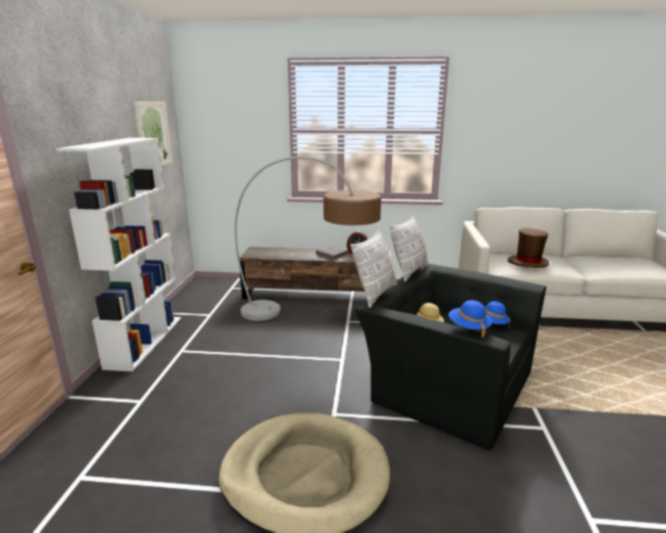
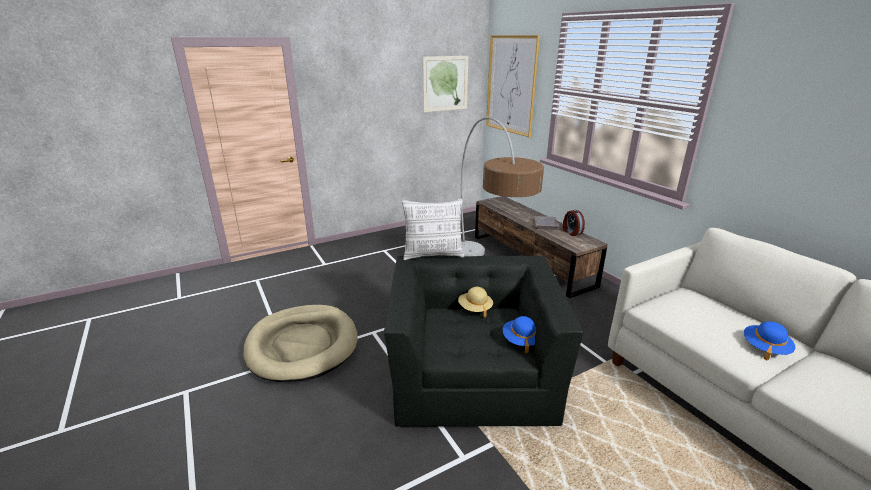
camera: 55 degrees right, 5 degrees up
(145, 341) = (381, 236): white bookcase -> none
(225, 131) = (511, 85): none -> picture
(409, 271) = (506, 255): pillow -> none
(468, 327) = (410, 306): blue hat -> blue hat (765, 348)
(527, 263) = (703, 320): brown hat -> none

